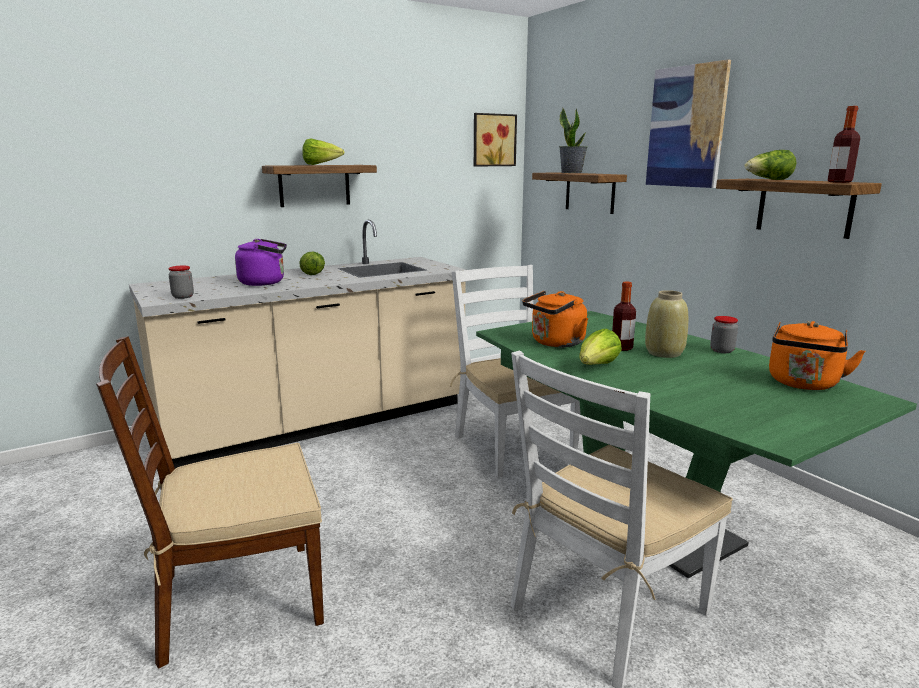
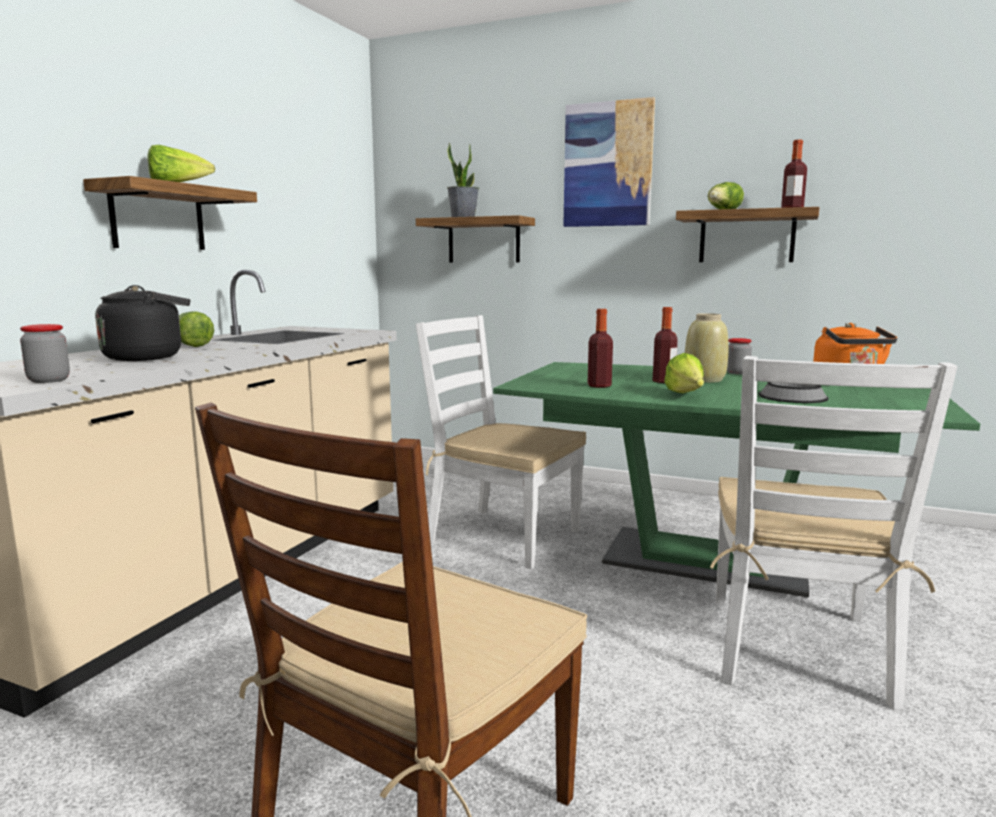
camera: 35 degrees left, 5 degrees down
(265, 283) = (148, 357): purple kettle -> black kettle
(493, 140) = (348, 180): picture -> none
(555, 343) = (599, 386): orange kettle -> bottle
(690, 387) = (792, 396): none -> bowl

